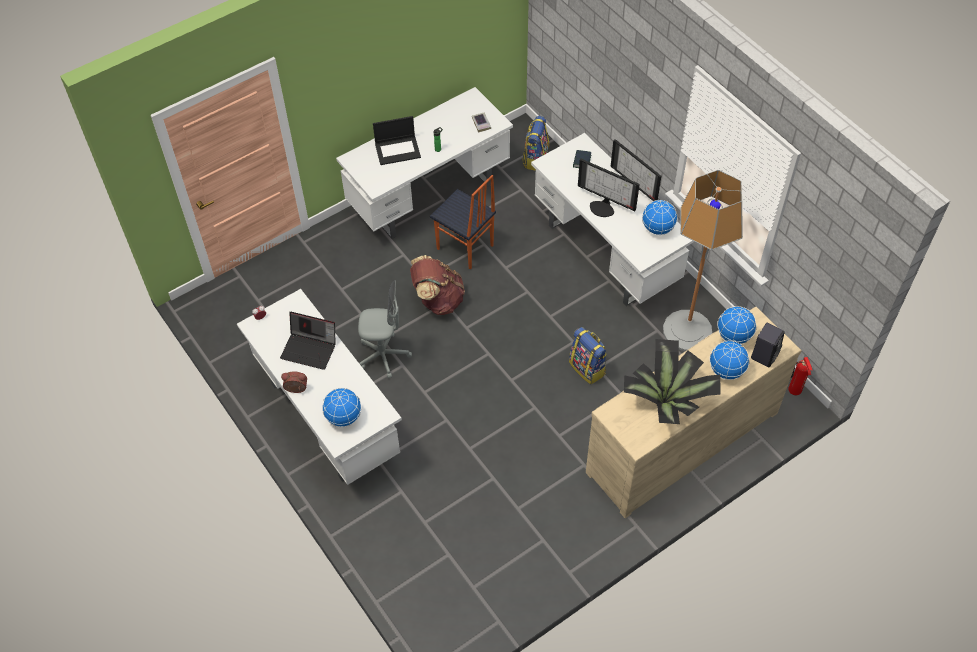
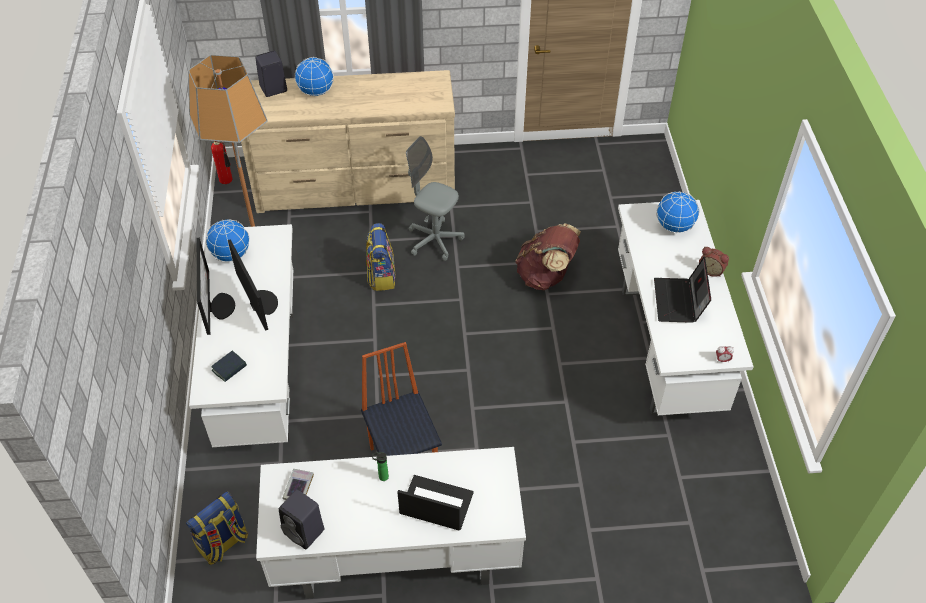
camera: 150 degrees left, 5 degrees down
(310, 349) = (679, 302): laptop -> laptop turned 135 degrees counterclockwise
(384, 356) = (573, 382): grey office chair -> grey office chair (434, 240)
(438, 300) = (478, 414): brown backpack -> brown backpack (546, 276)
(459, 107) = (305, 532): none -> black speaker
(668, 399) = (383, 94): potted plant -> none
(733, 336) = (282, 110): globe -> none

